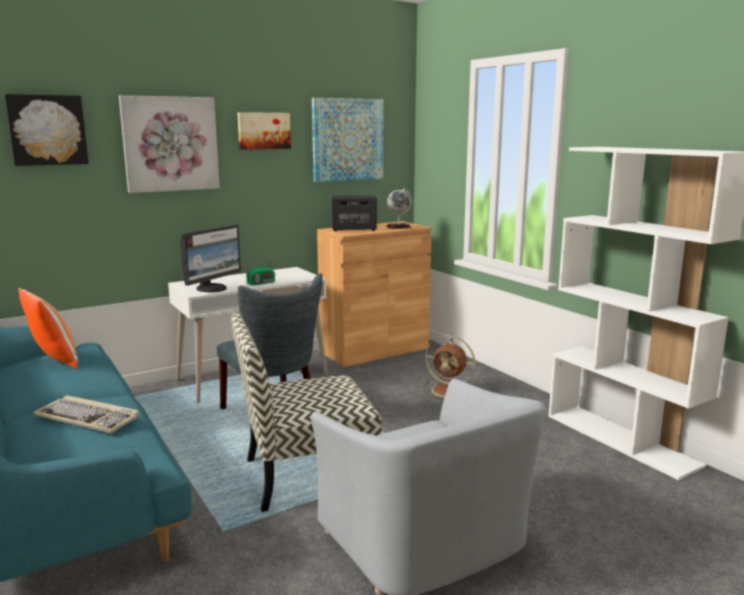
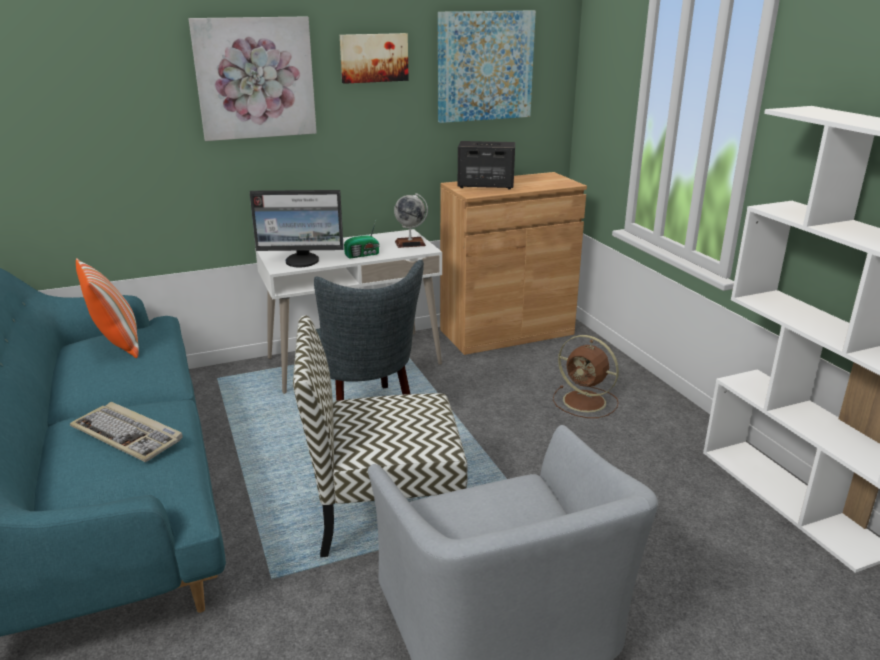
camera: 10 degrees right, 10 degrees up
(47, 130) = (104, 65): picture -> none
(212, 288) = (302, 261): monitor -> monitor turned 45 degrees clockwise
(398, 227) = (544, 183): globe -> globe (410, 243)

